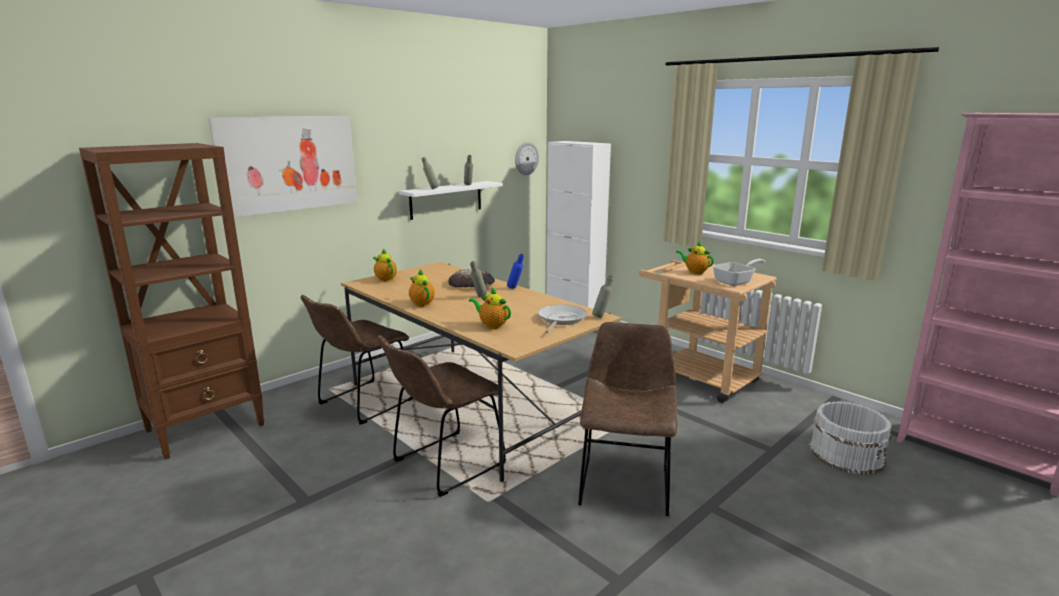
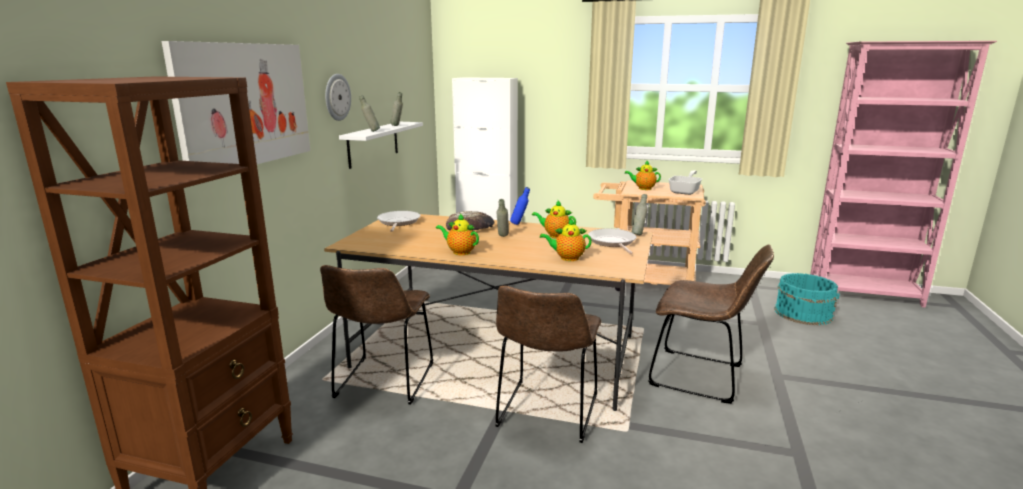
camera: 30 degrees left, 0 degrees up
(385, 279) = (369, 236): teapot -> teapot (555, 236)
(426, 271) = (398, 222): none -> frying pan
(526, 158) = (423, 97): wall clock -> wall clock (337, 97)
(625, 481) = (702, 377): brown chair -> brown chair turned 135 degrees clockwise
(847, 454) = (803, 313): white bucket -> turquoise bucket

